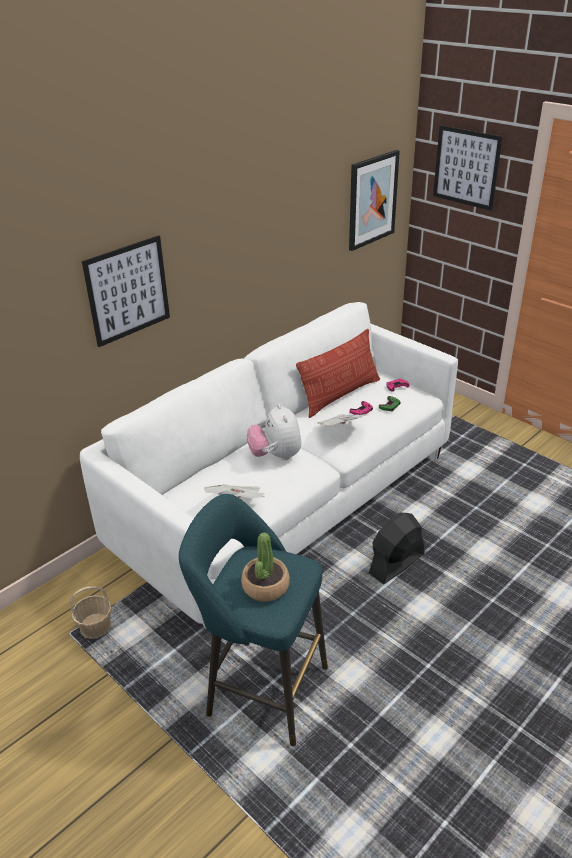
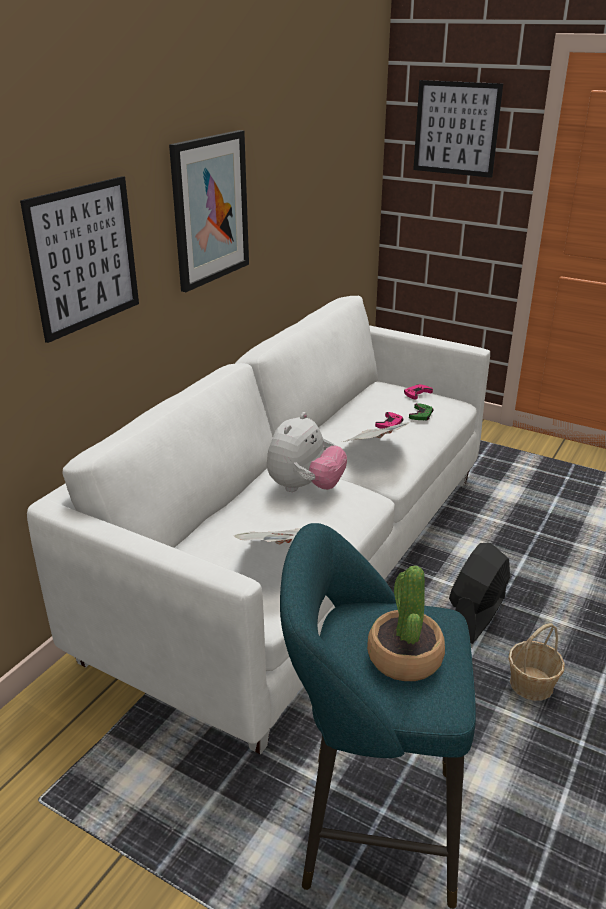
camera: 15 degrees left, 5 degrees down
(96, 627) = (80, 781): basket -> basket (531, 685)
(275, 456) = (305, 488): plush toy -> plush toy turned 120 degrees counterclockwise
(340, 395) = (352, 410): pillow -> none
(372, 200) = (349, 171): picture -> picture (210, 209)

